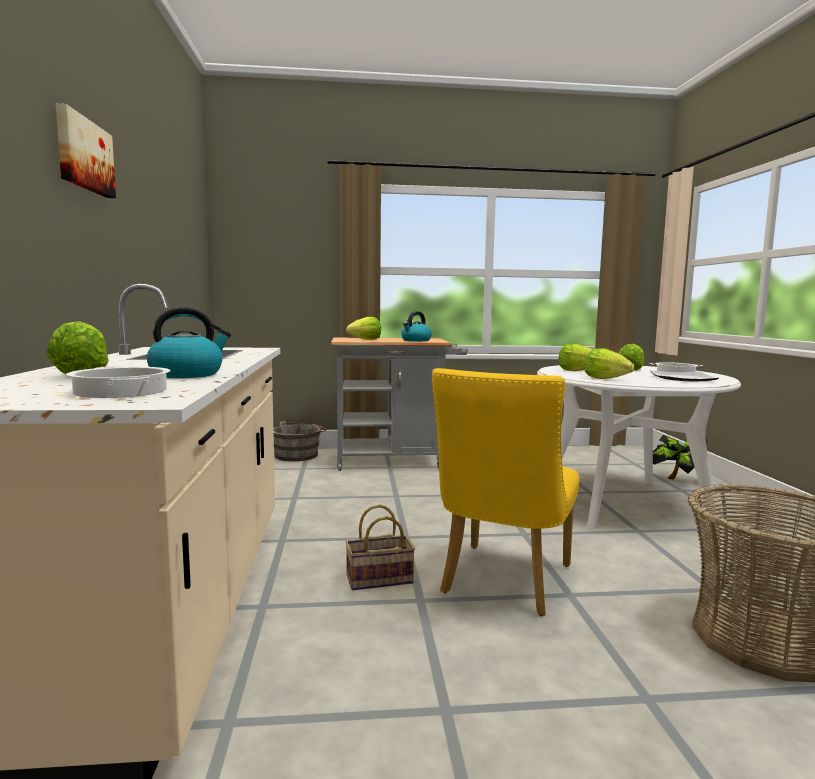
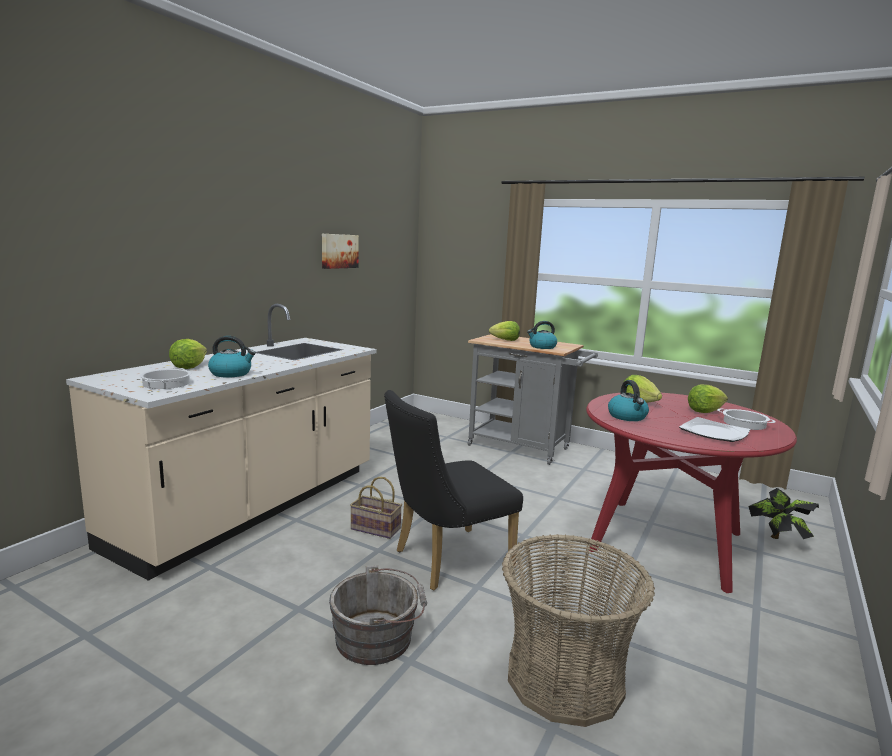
camera: 35 degrees right, 5 degrees up
(83, 155) = (253, 224): picture -> picture (339, 251)
(298, 455) = (460, 425): grey bucket -> grey bucket (378, 637)
(502, 583) = (445, 561): yellow chair -> black chair
(605, 378) = (627, 417): lettuce -> kettle
(623, 502) = (666, 541): white dining table -> red dining table

